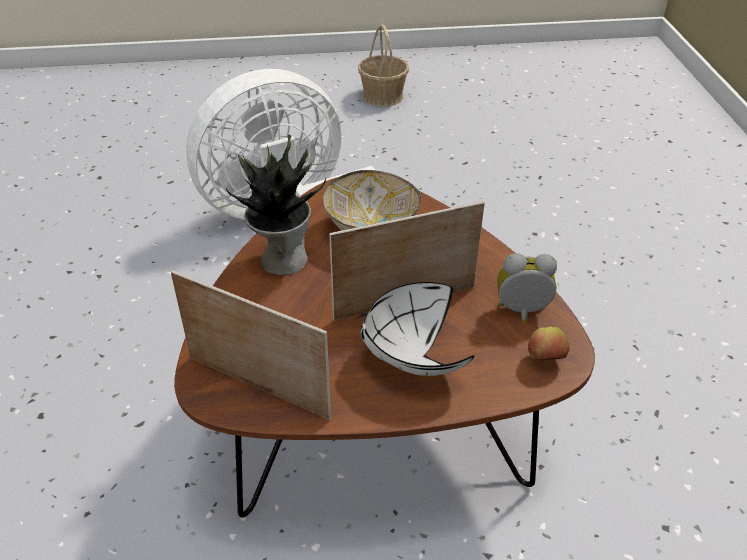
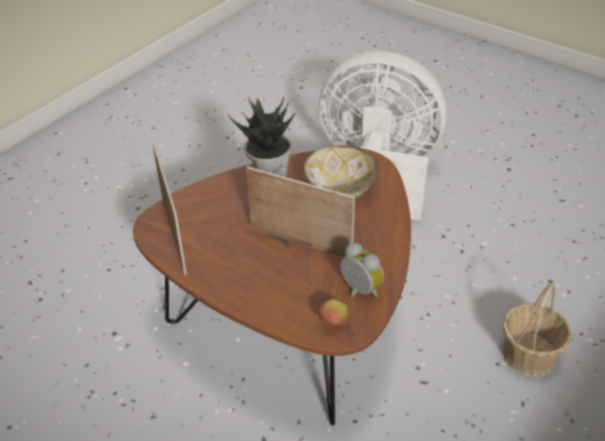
camera: 45 degrees right, 0 degrees up
(383, 96) = (559, 117): basket -> basket (529, 355)
(412, 358) = (263, 273): white bowl -> none

